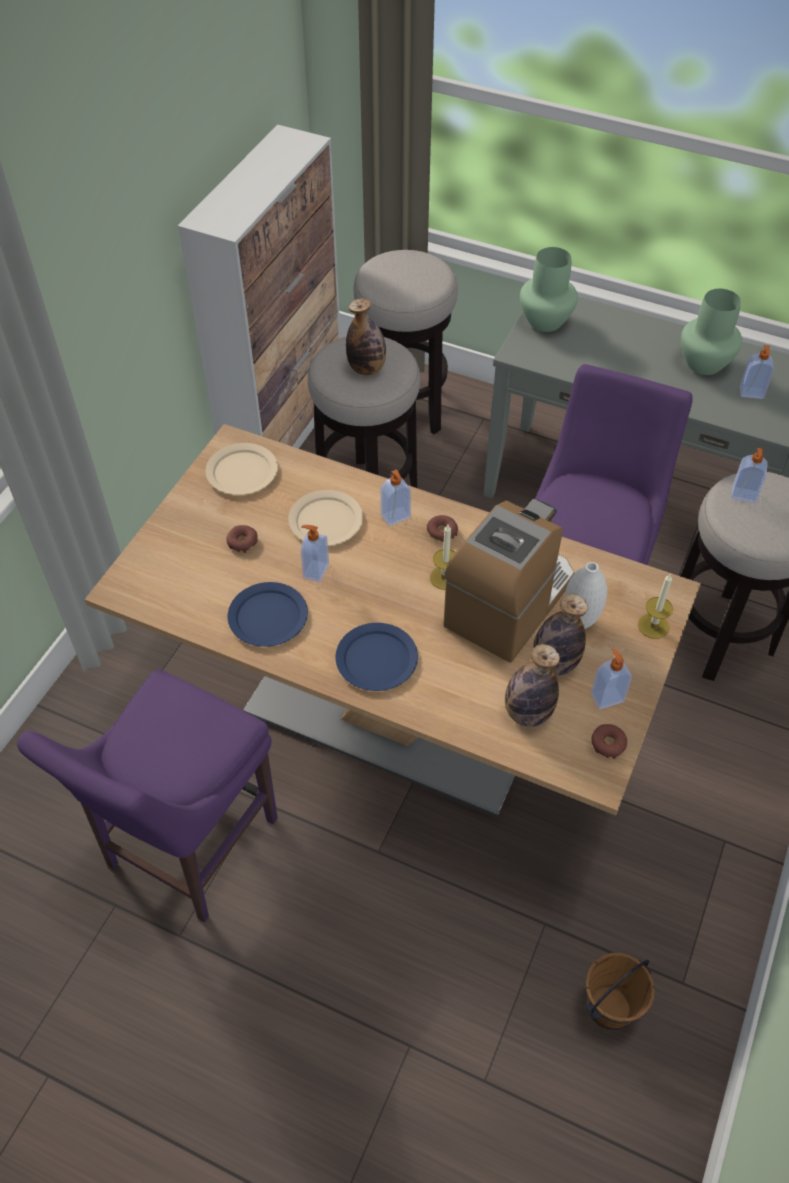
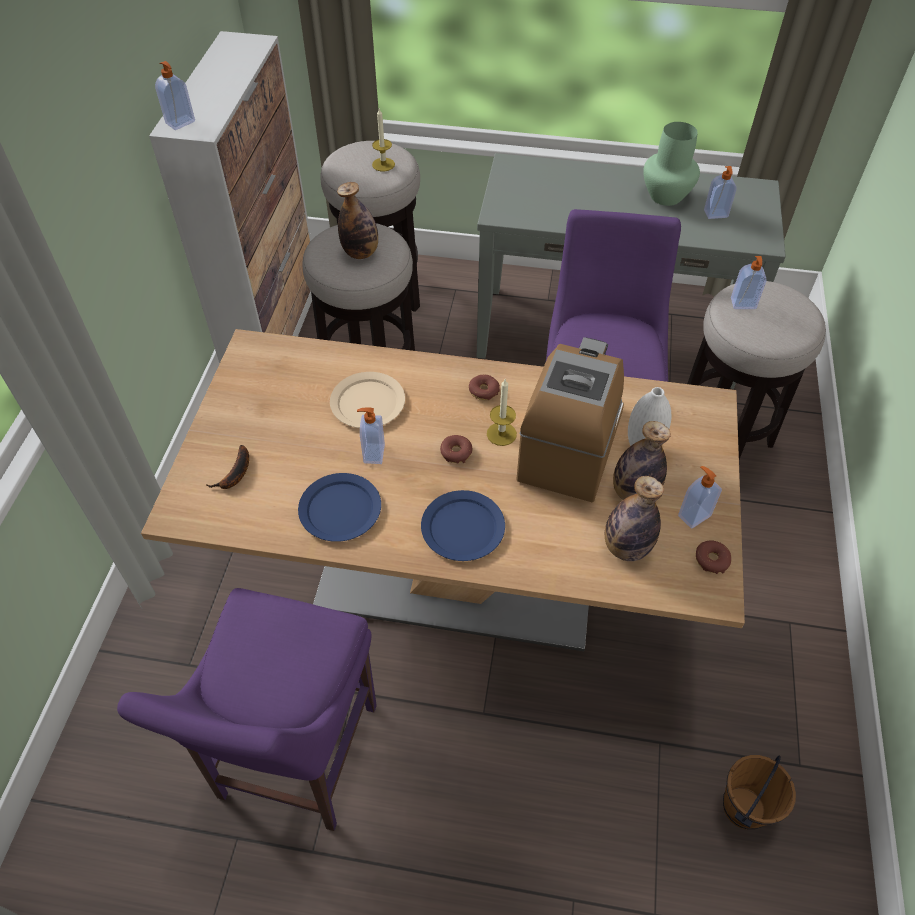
camera: 15 degrees left, 0 degrees up
(182, 563) = (235, 474): none -> banana
(242, 472) = (269, 372): beige plate -> none
(242, 542) = (291, 440): donut -> donut (456, 452)
(396, 517) = (435, 386): soap dispenser -> soap dispenser (181, 123)
(546, 321) = (513, 182): green vase -> none
(653, 626) = (710, 438): candle -> candle (383, 164)

